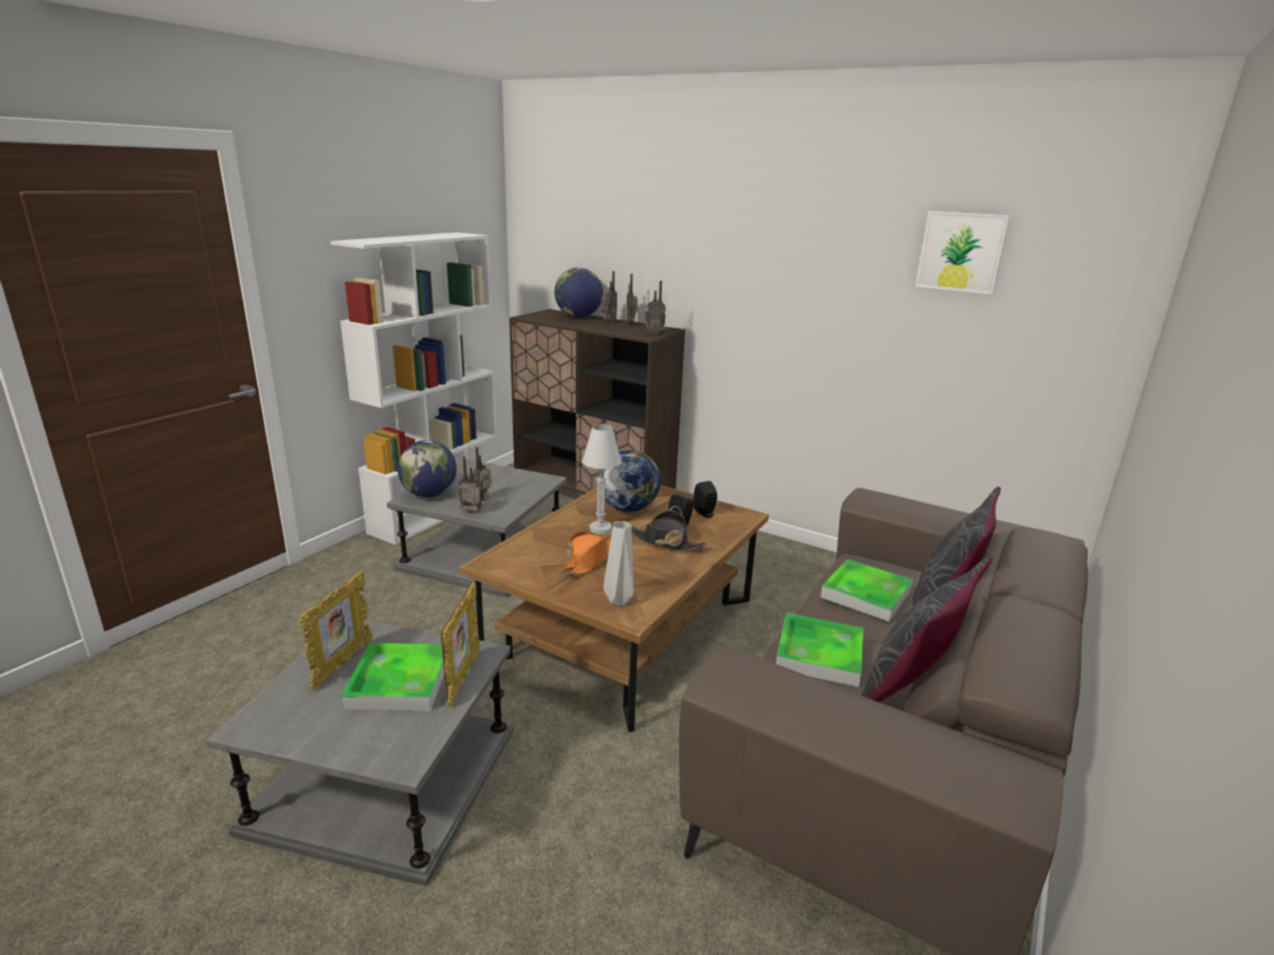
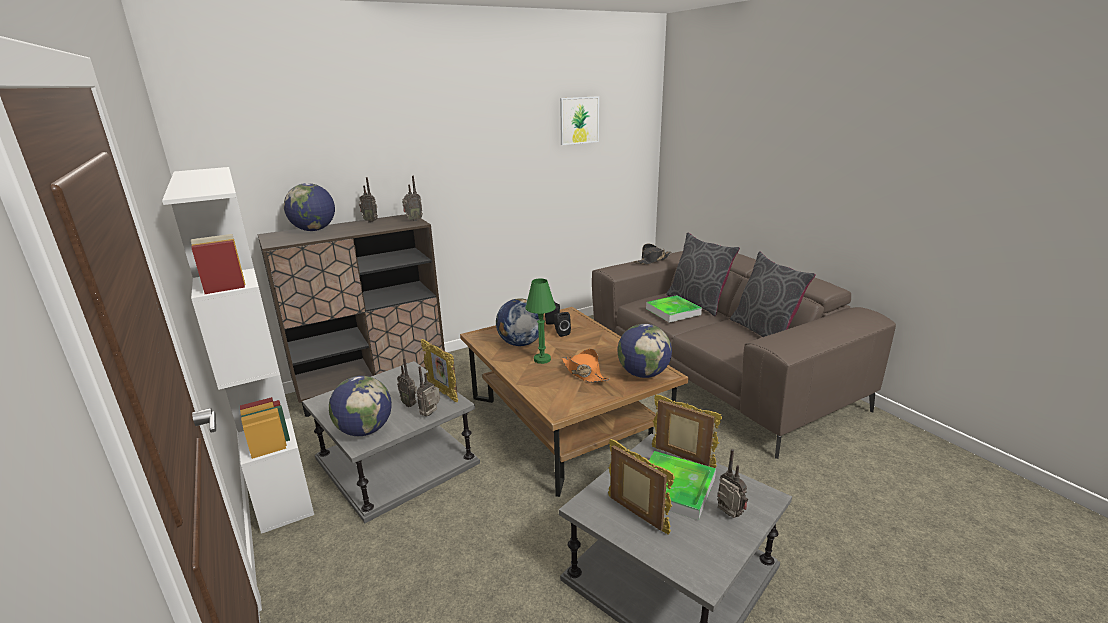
camera: 60 degrees left, 0 degrees up
(515, 507) = (442, 392): none -> picture frame
(600, 529) = (542, 359): white table lamp -> green table lamp
(608, 322) = (351, 225): radio -> radio (728, 516)
(619, 600) = (643, 374): grey vase -> globe
(665, 542) = (581, 343): black hat -> black hat (652, 260)
(819, 654) = (722, 338): tray -> none

